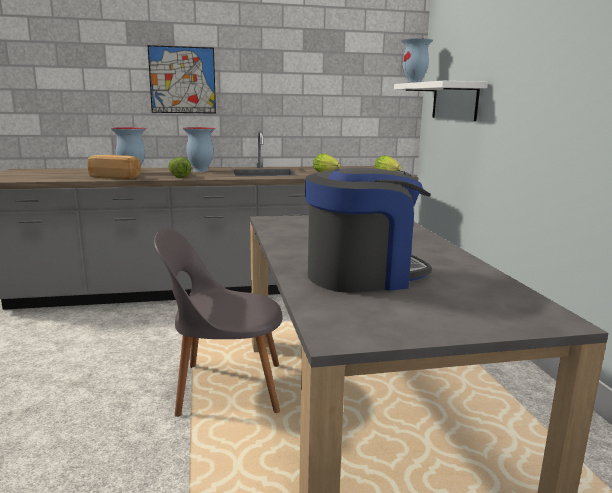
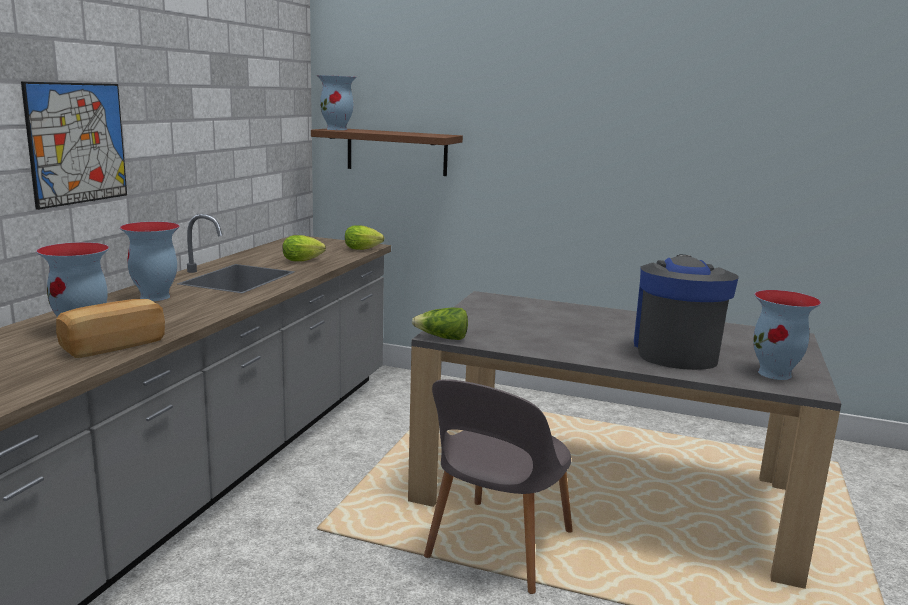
camera: 60 degrees left, 0 degrees up
(179, 176) = (187, 314): lettuce -> lettuce (442, 338)
(366, 318) = (776, 374): none -> vase
(454, 101) = (396, 152): white shelf -> brown shelf

